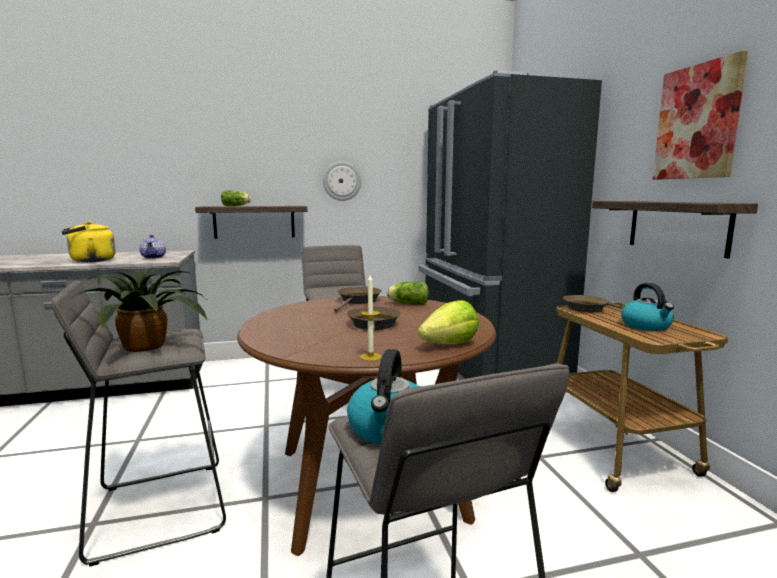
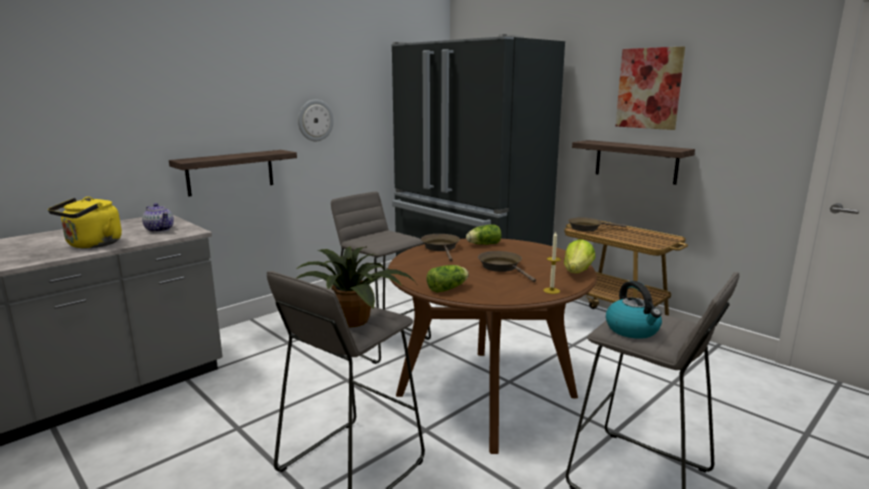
camera: 30 degrees left, 5 degrees up
(236, 206) = (220, 157): lettuce -> lettuce (449, 288)
(646, 326) = (636, 236): kettle -> none

